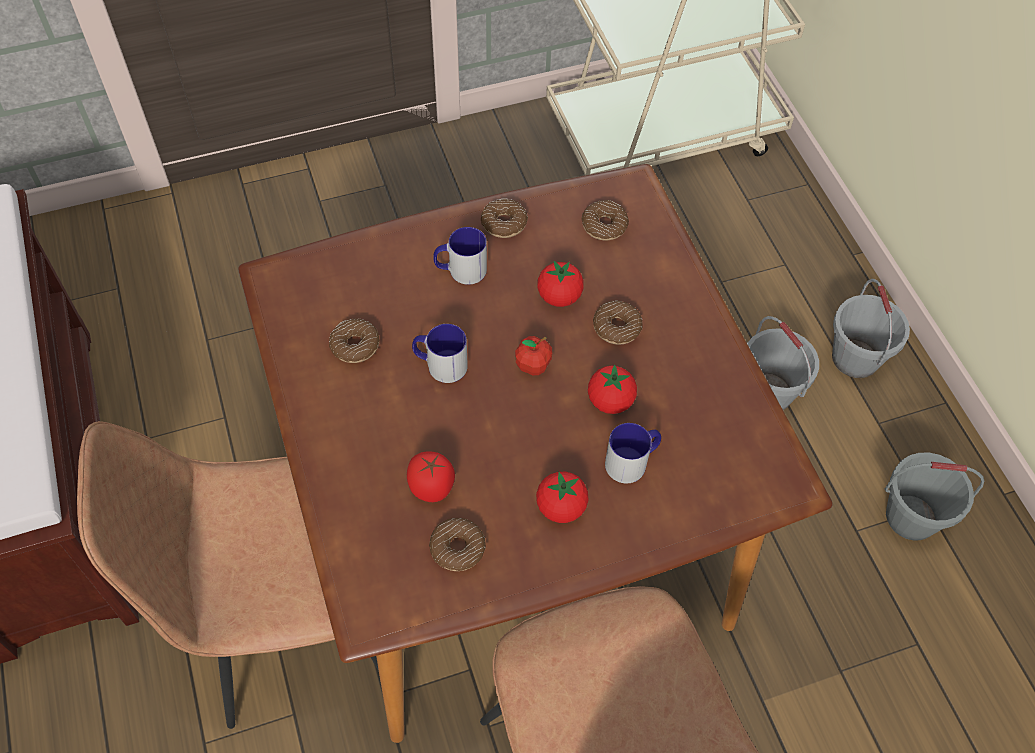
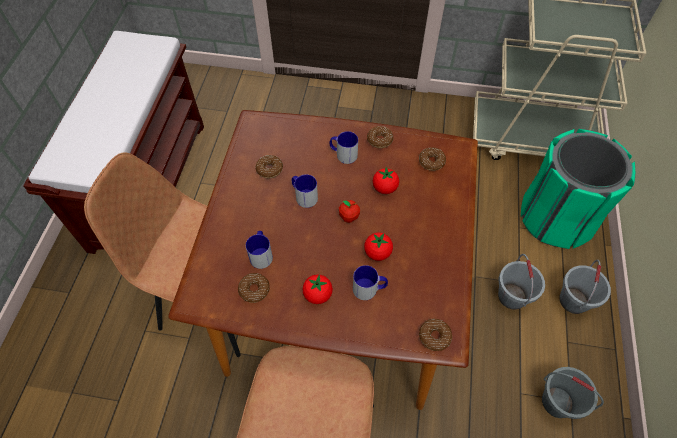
camera: 30 degrees right, 0 degrees up
(431, 487) = (261, 254): tomato -> mug
(616, 327) = (405, 216): donut -> donut (434, 336)
(765, 245) = (555, 218): none -> green trash can

